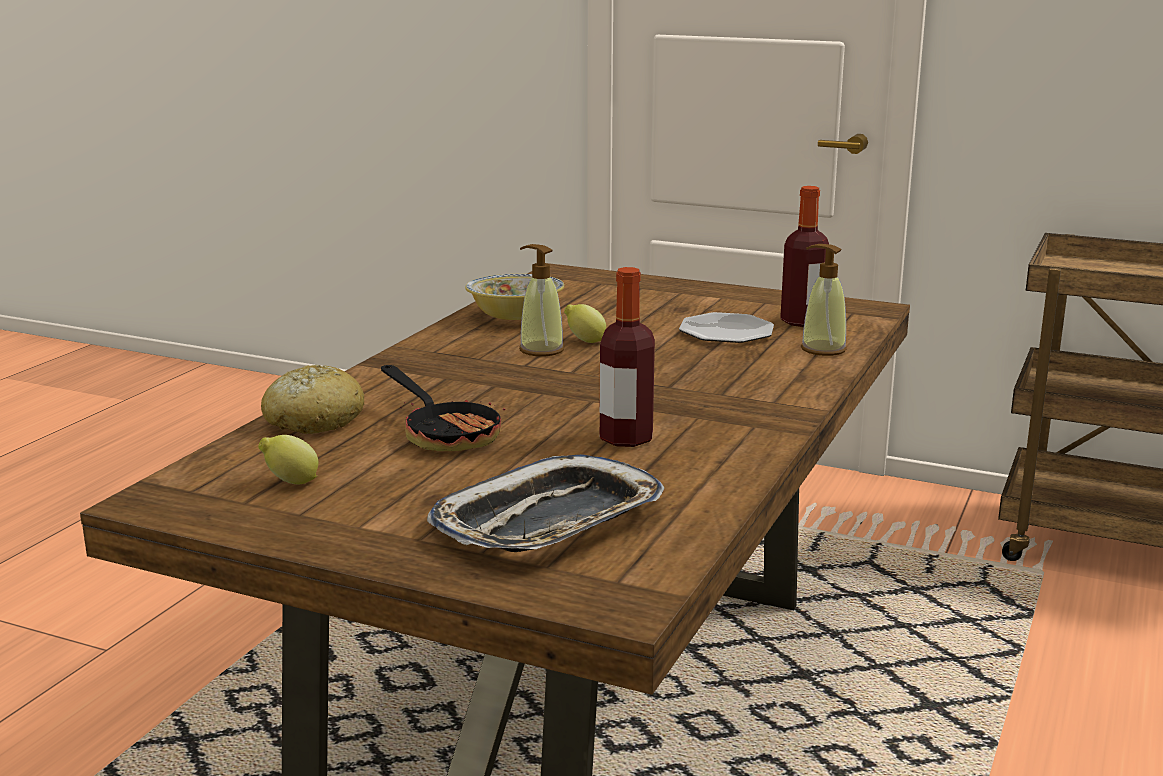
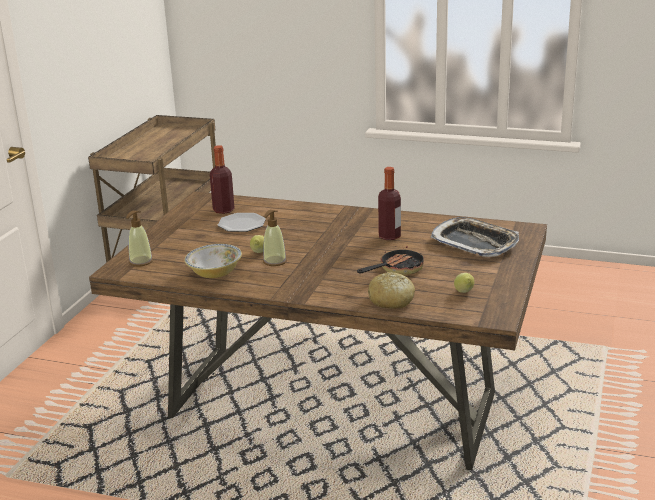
camera: 95 degrees left, 5 degrees up
(822, 349) = (267, 206): soap dispenser -> soap dispenser (141, 262)

